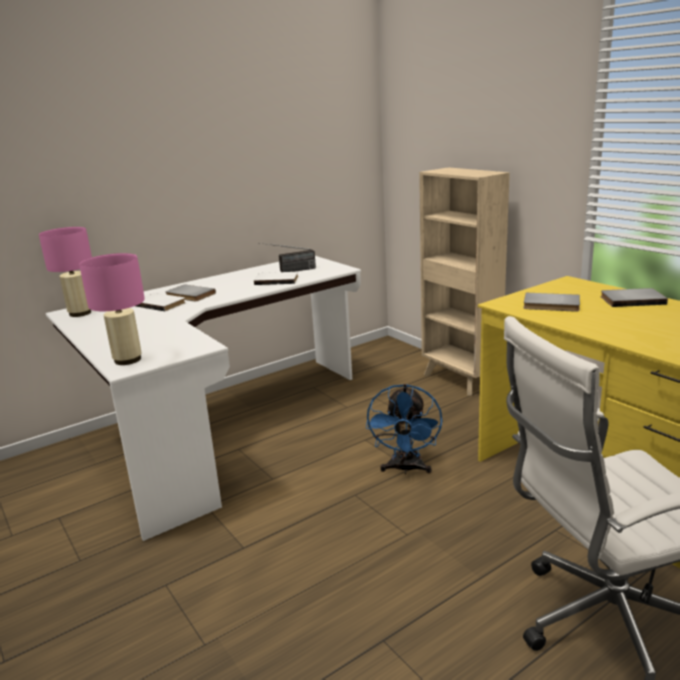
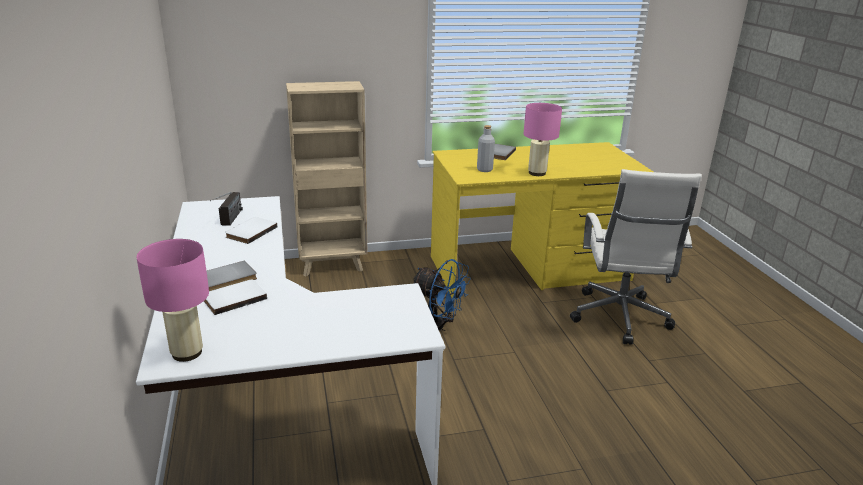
camera: 70 degrees left, 5 degrees up
(128, 360) = (400, 332): pink table lamp -> pink table lamp (537, 173)
(551, 305) = (484, 169): grey book -> grey bottle

